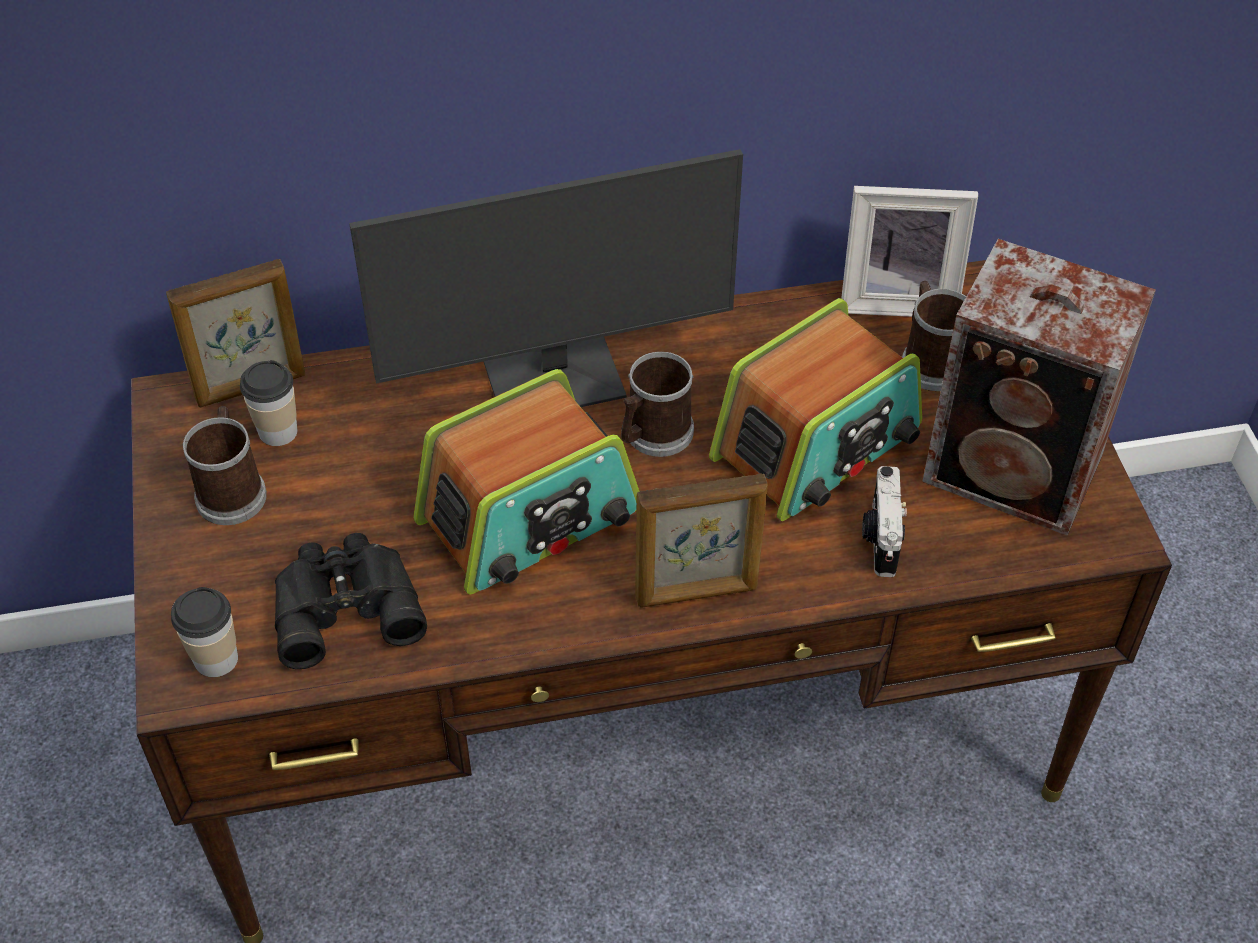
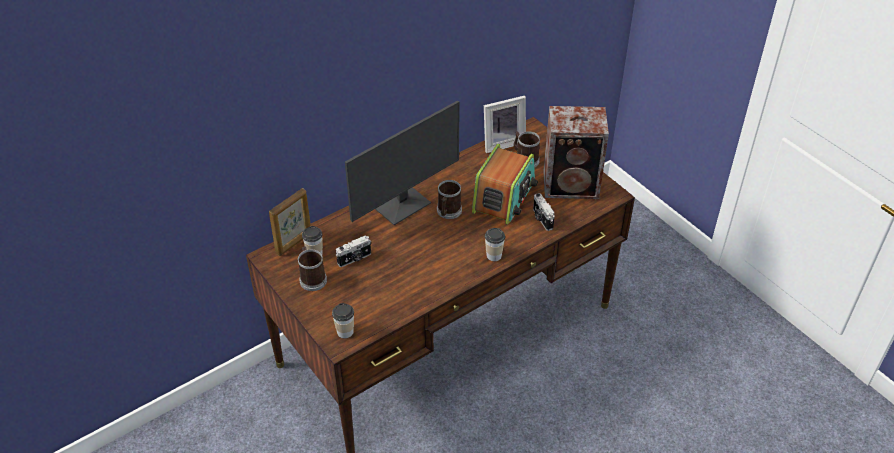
camera: 25 degrees left, 5 degrees down
(344, 604) = (378, 299): black binoculars -> none
(358, 478) = (355, 259): none -> camera
(530, 517) = (423, 251): radio -> none
(697, 593) = (494, 255): picture frame -> cup

